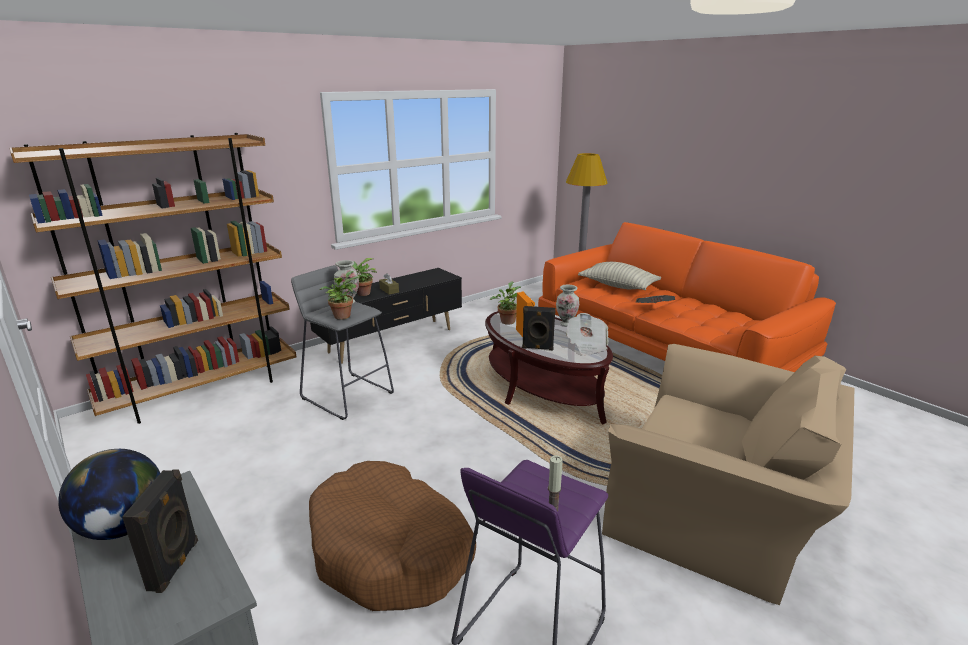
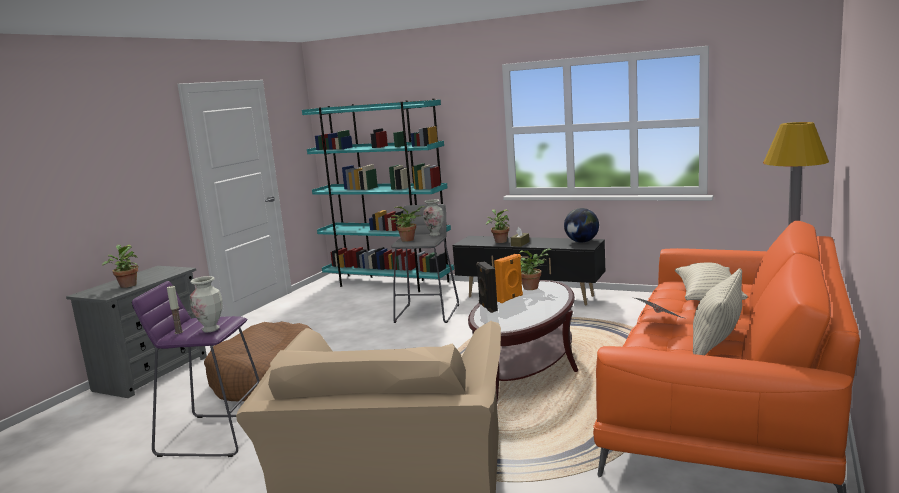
camera: 65 degrees right, 10 degrees down
(124, 527) = (150, 273): globe -> globe (582, 242)
(175, 565) = (127, 285): black speaker -> potted plant
(203, 391) = (388, 283): brown bookcase -> turquoise bookcase
(566, 324) = (560, 304): vase -> vase (211, 329)
(586, 345) = (519, 320): newspaper -> none
(703, 309) = (717, 342): none -> pillow

